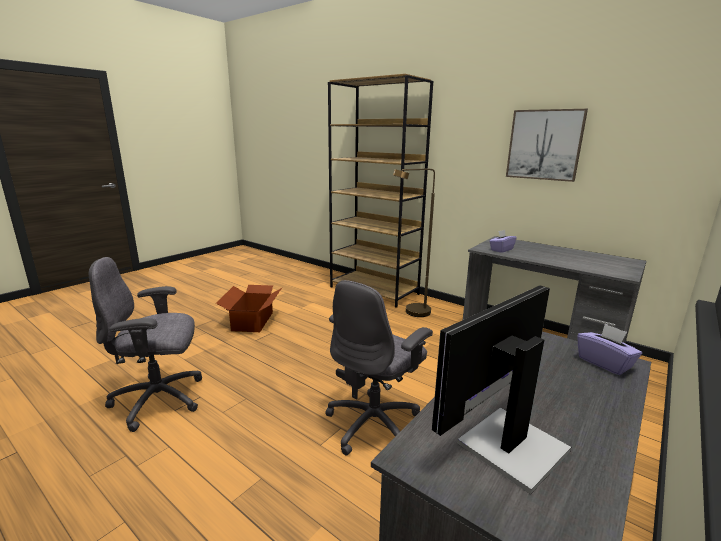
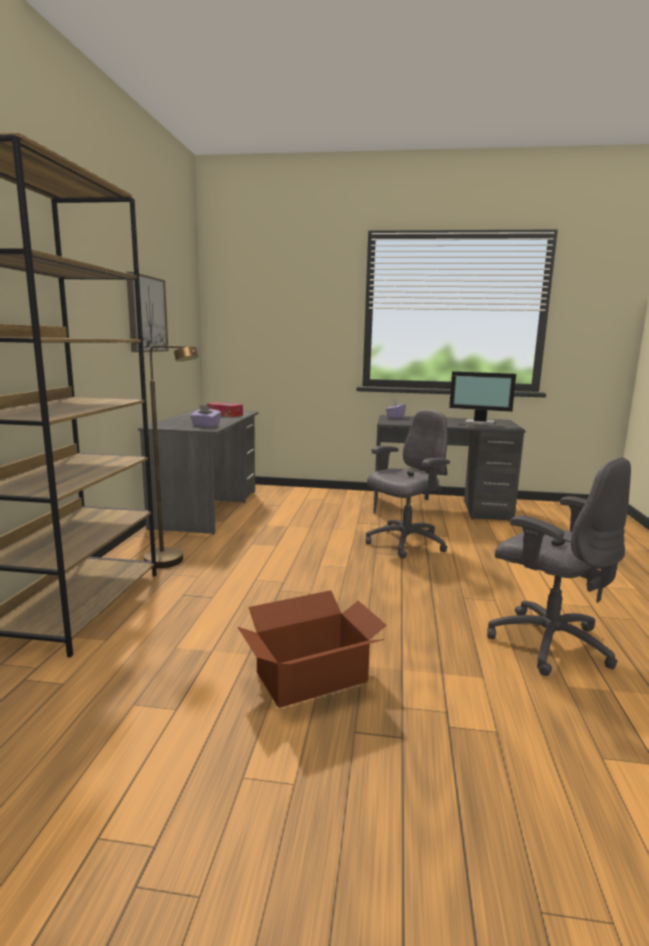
camera: 120 degrees left, 5 degrees down
(375, 424) = (404, 543): grey office chair -> grey office chair turned 45 degrees counterclockwise
(587, 263) = (224, 415): none -> tissue box

